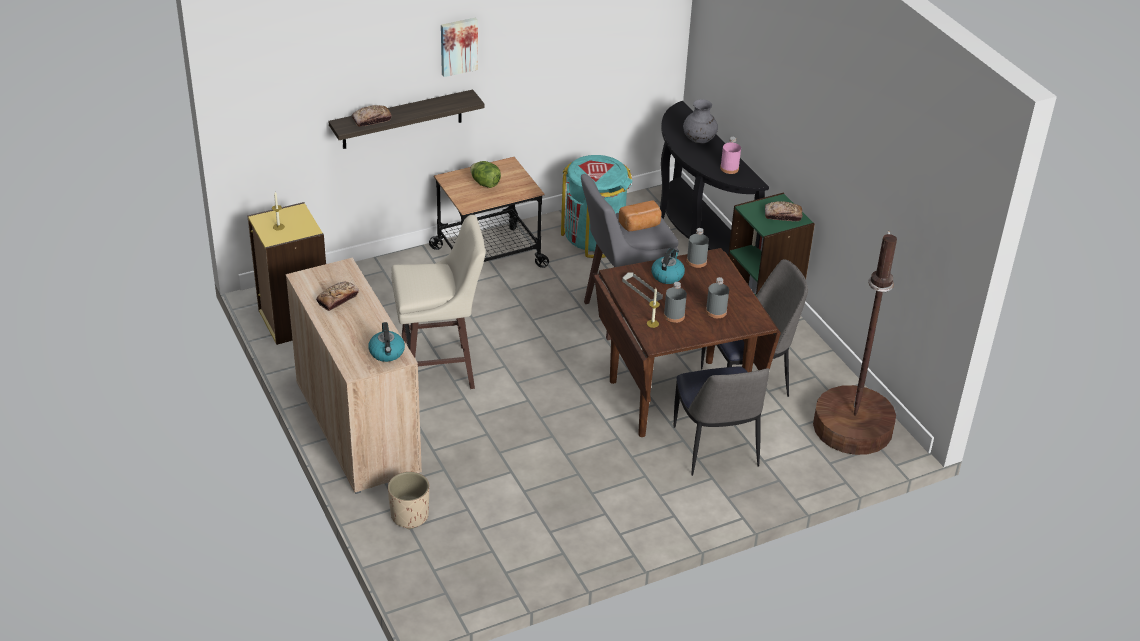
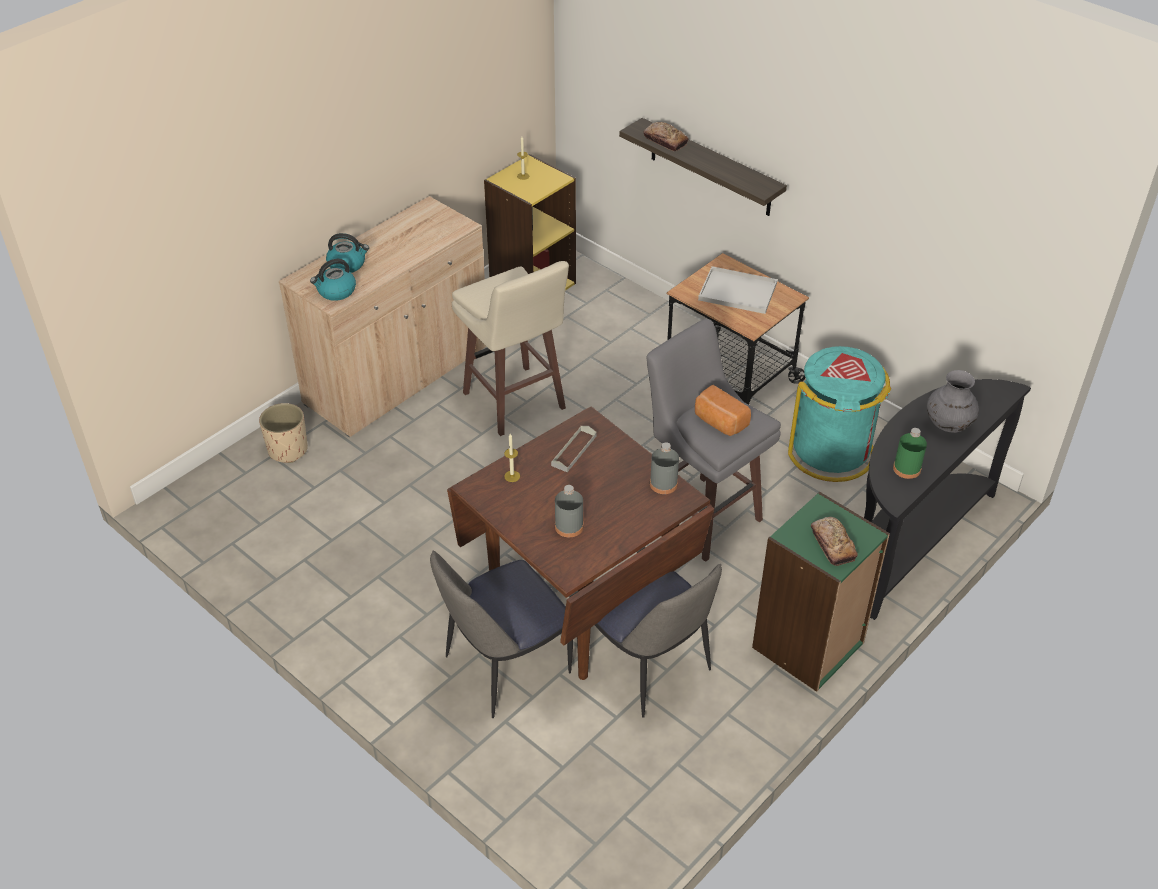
camera: 70 degrees right, 5 degrees up
(337, 299) = (407, 237): bread -> none
(458, 46) = (778, 120): picture -> none
(485, 184) = (736, 292): lettuce -> white tray
(667, 275) = (616, 465): kettle -> kettle (347, 264)
(674, 316) = (538, 491): grey bottle -> none
(729, 168) = (906, 469): pink bottle -> green bottle
(853, 428) = (618, 805): brown floor lamp -> none

